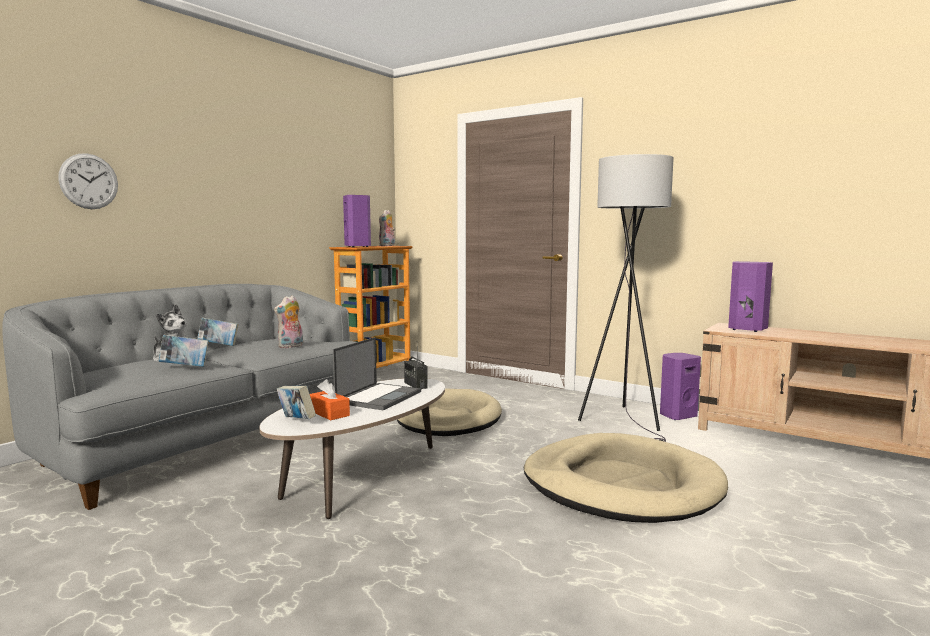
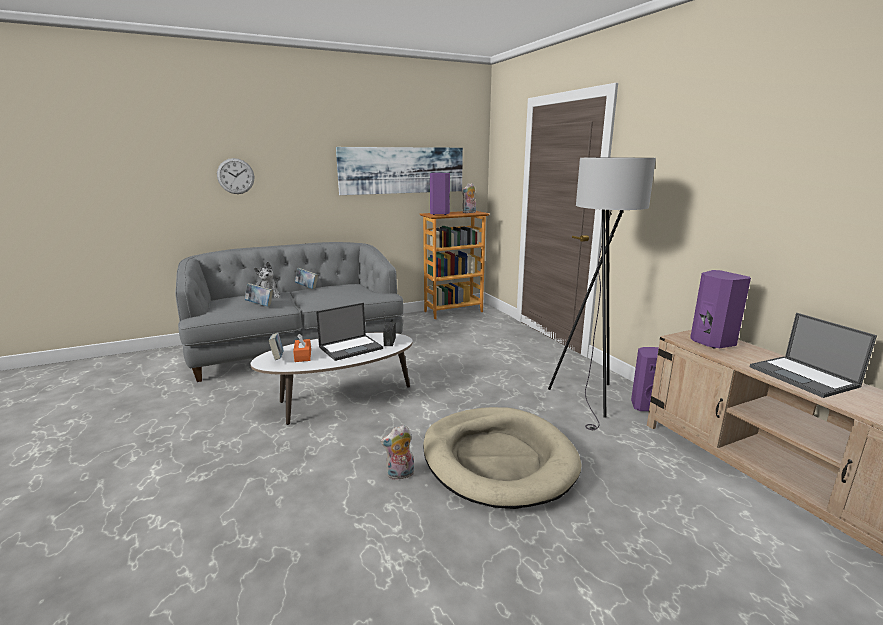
camera: 30 degrees right, 10 degrees up
(291, 346) = (342, 295): plush toy -> plush toy (400, 475)
(308, 190) = (402, 170): none -> picture
(448, 418) = (453, 363): beige dog bed -> none
(843, 337) = (804, 377): none -> laptop

